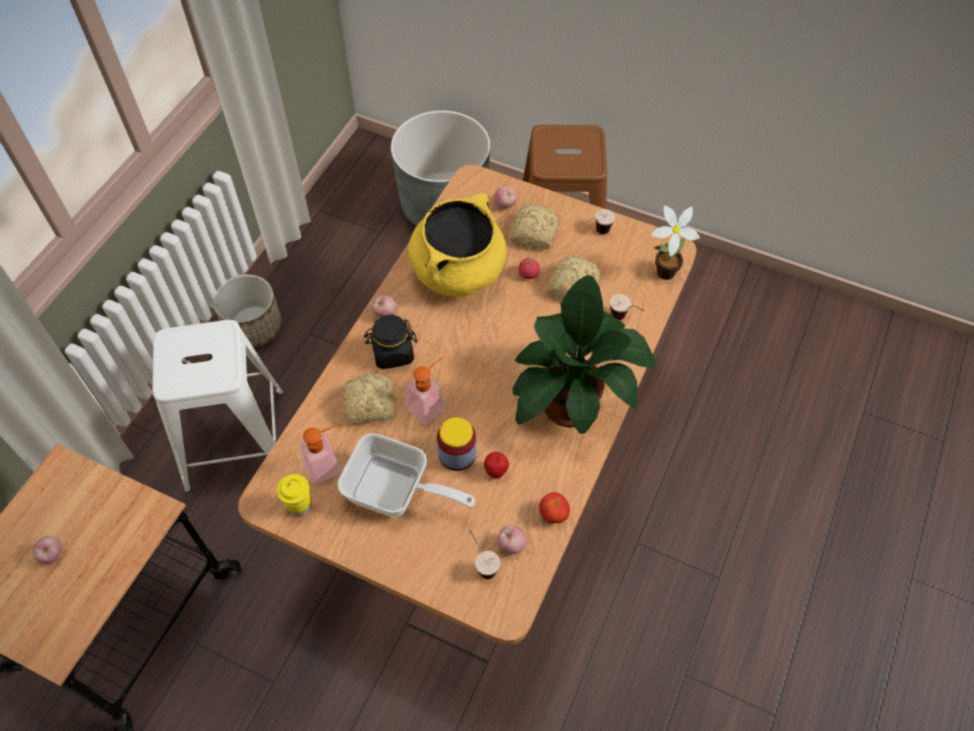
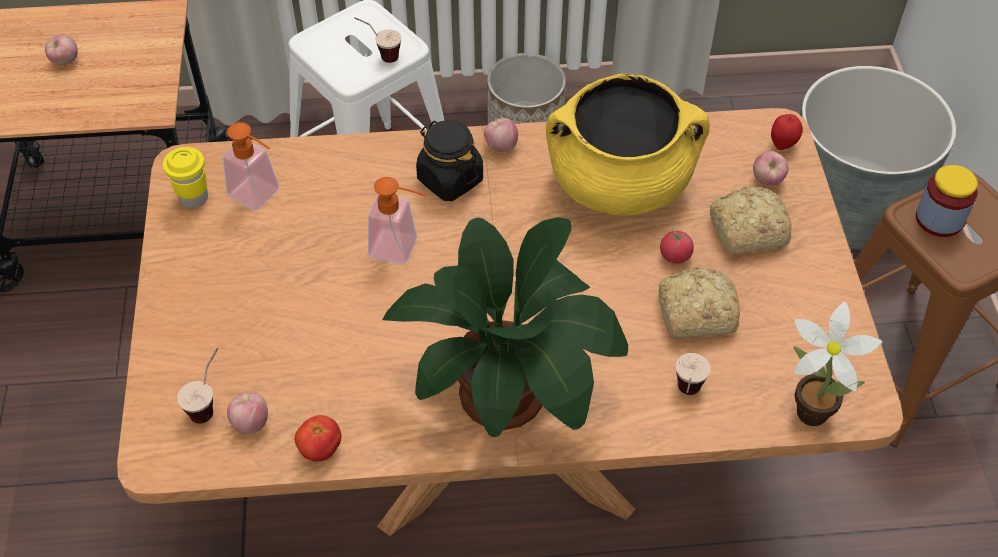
camera: 60 degrees right, 5 degrees down
(367, 404) = (362, 191): bread -> none
(396, 492) = (260, 274): frying pan -> none
(457, 454) = (348, 308): jar -> jar (939, 219)
(496, 471) = (347, 359): apple -> apple (783, 145)
(597, 234) = (809, 301): cup -> cup (380, 55)

